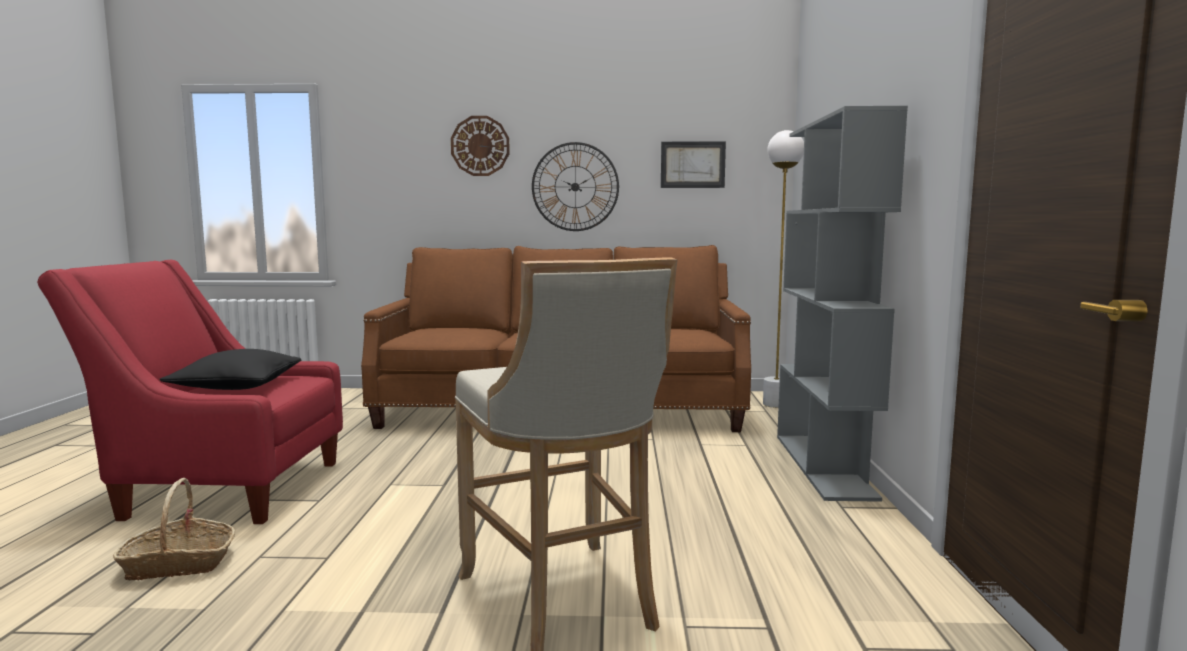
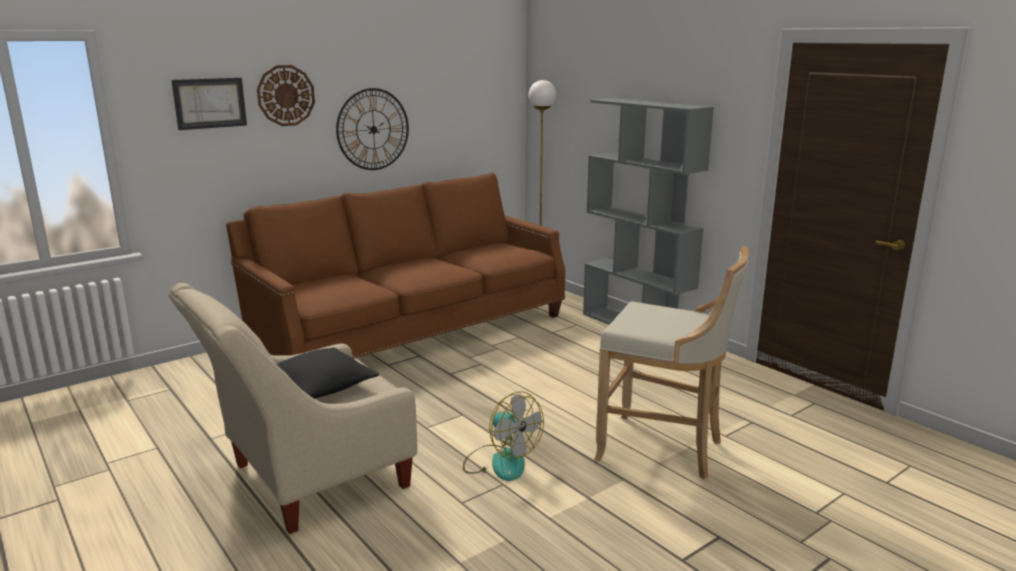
camera: 40 degrees left, 10 degrees up
(179, 564) = (422, 530): basket -> none
(221, 489) = (307, 480): red armchair -> beige armchair
(374, 537) = (500, 462): none -> fan
(692, 164) = (461, 103): picture -> picture (210, 103)

